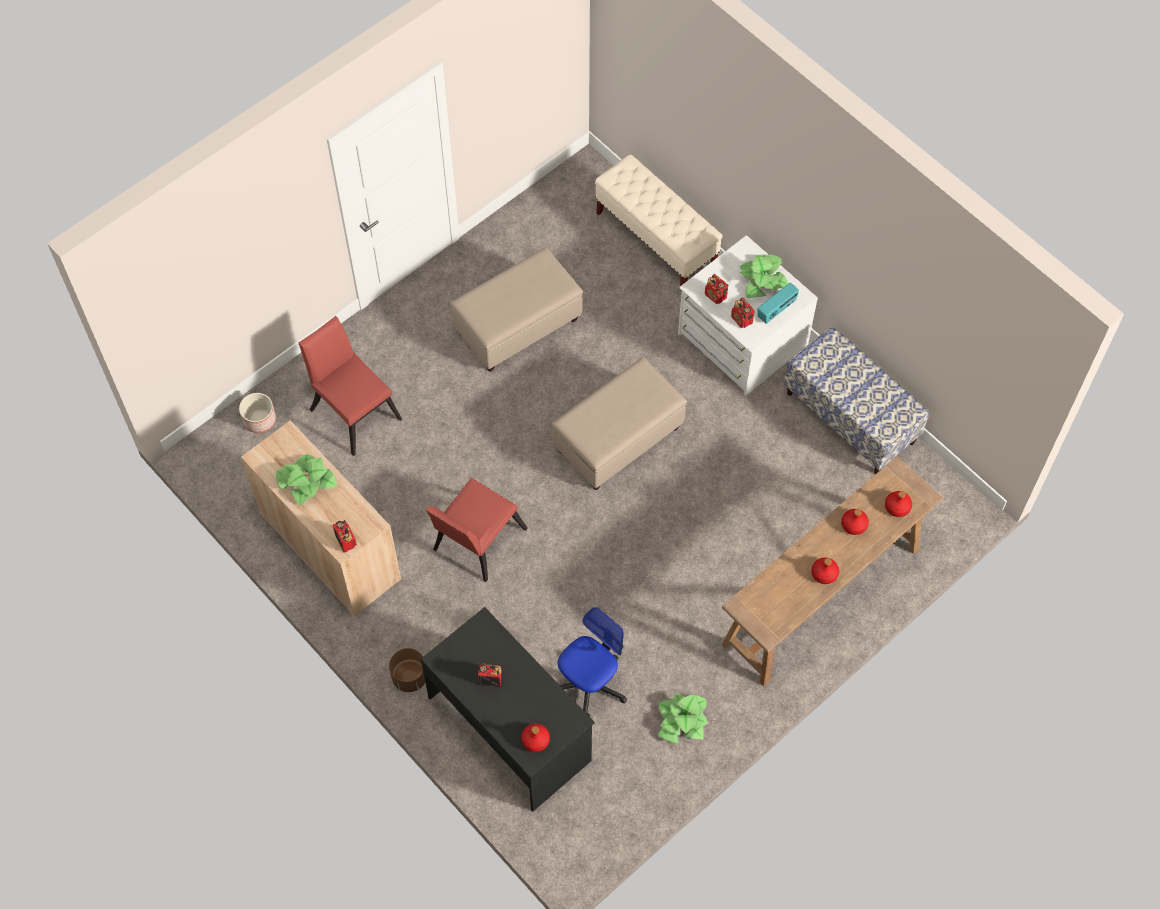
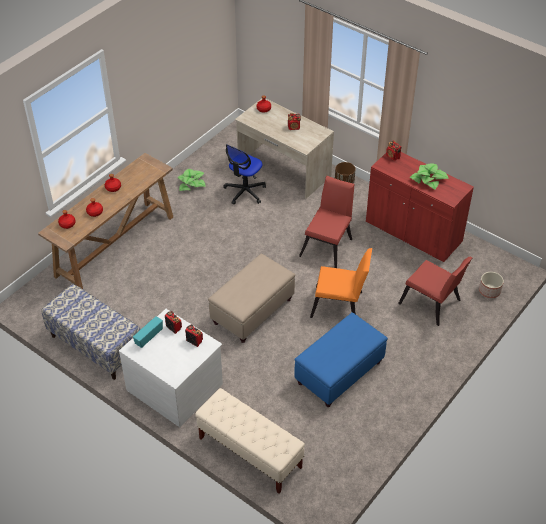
camera: 170 degrees right, 15 degrees down
(330, 546) = (413, 232): beige cabinet -> red cabinet
(488, 428) = (340, 306): none -> orange chair
(510, 728) = (283, 169): black desk -> beige desk
(519, 326) = (339, 373): beige ottoman -> blue ottoman
(762, 279) = (160, 357): potted plant -> none

